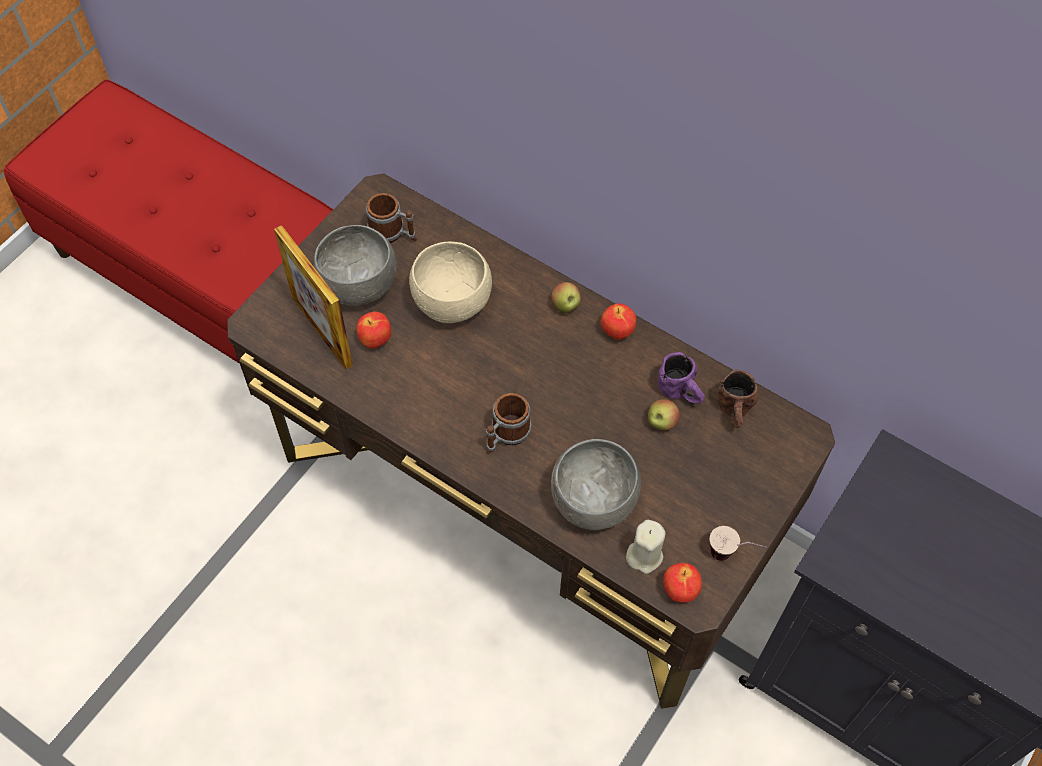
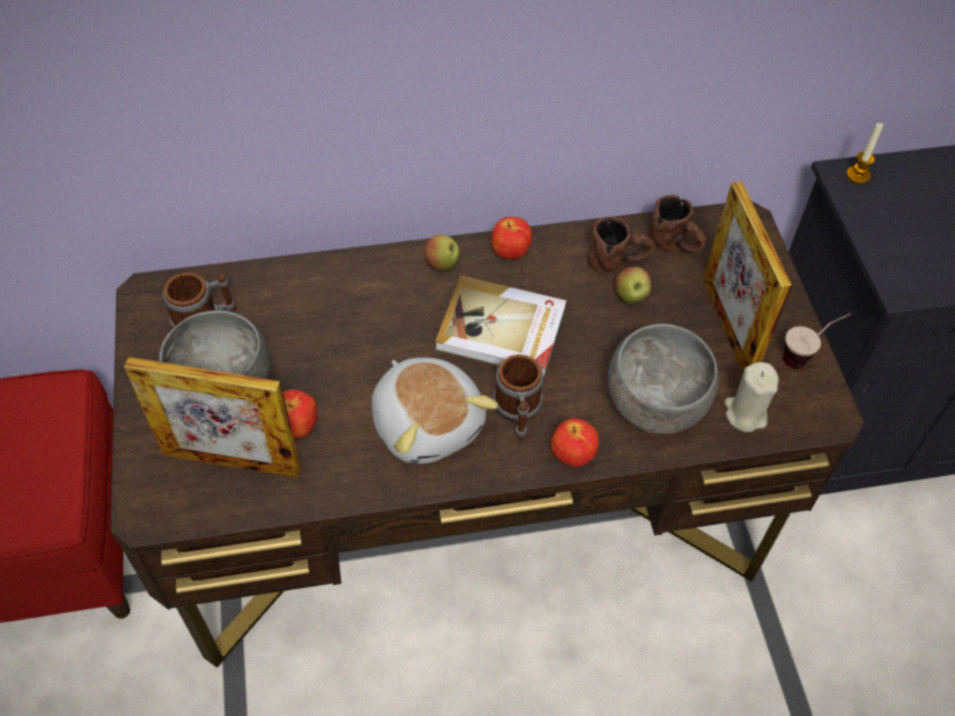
camera: 45 degrees left, 5 degrees down
(448, 398) = (428, 423): none -> plush toy
(453, 303) = (336, 336): beige bowl -> none
(554, 377) = (502, 330): none -> book
(679, 591) = (803, 418): apple -> apple (572, 456)
(681, 393) = (618, 262): purple mug -> brown mug
(702, 494) = (728, 327): none -> picture frame
(903, 464) = (858, 175): none -> candle

